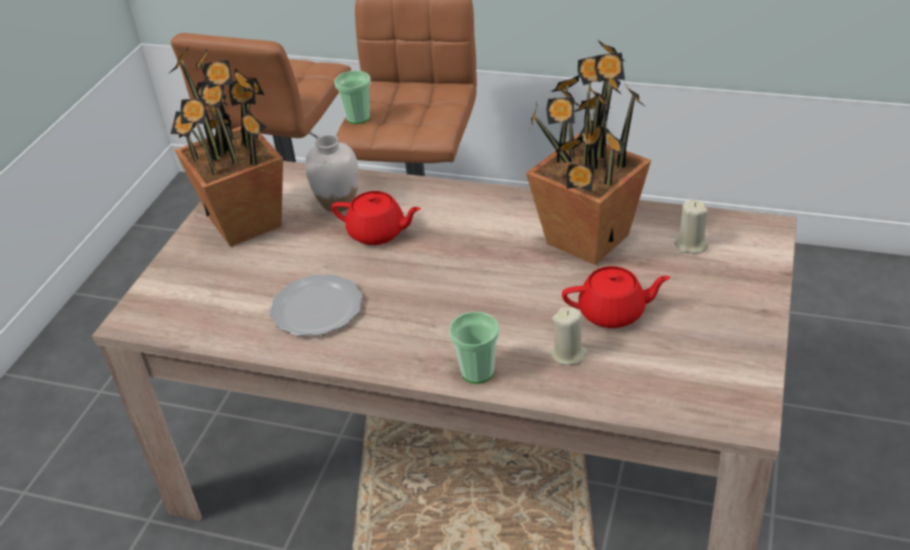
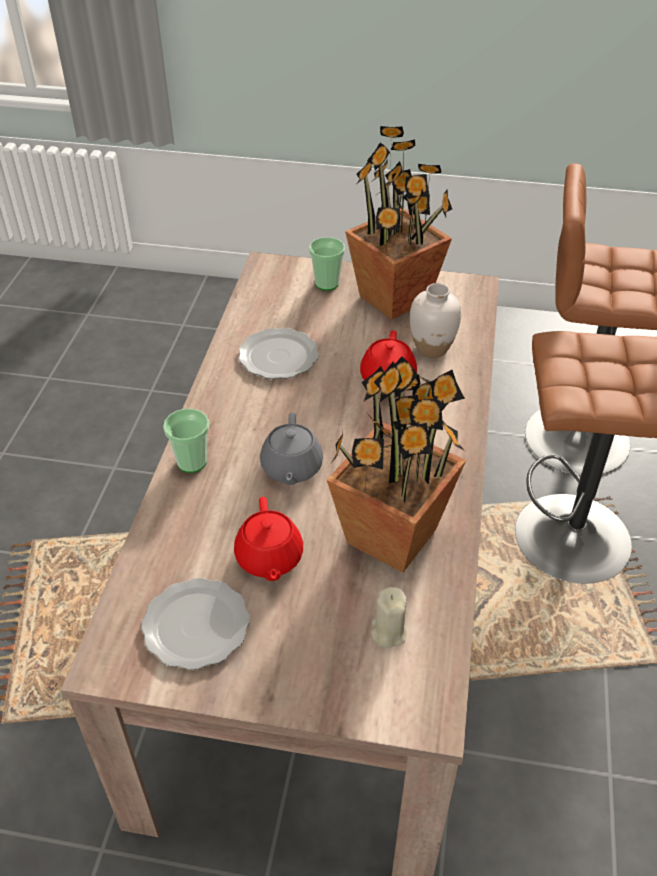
camera: 80 degrees right, 5 degrees up
(358, 117) = (580, 339): cup -> cup (327, 283)
(496, 298) = (291, 468): none -> grey teapot
(568, 354) = (210, 524): beige candle -> none
(696, 359) = (195, 627): none -> plate

